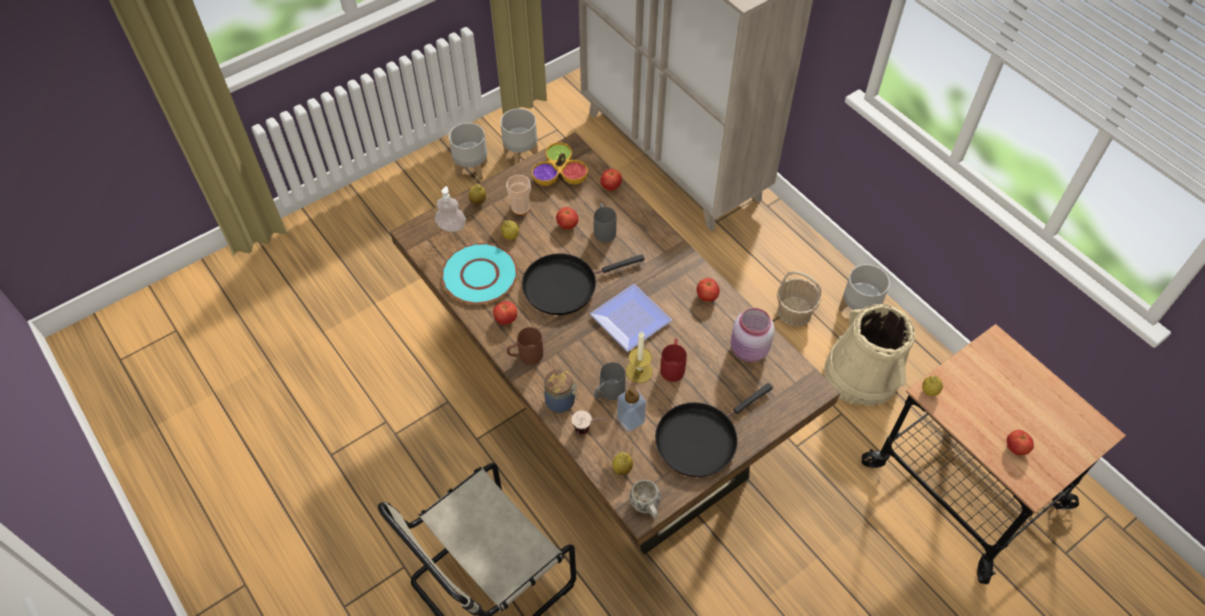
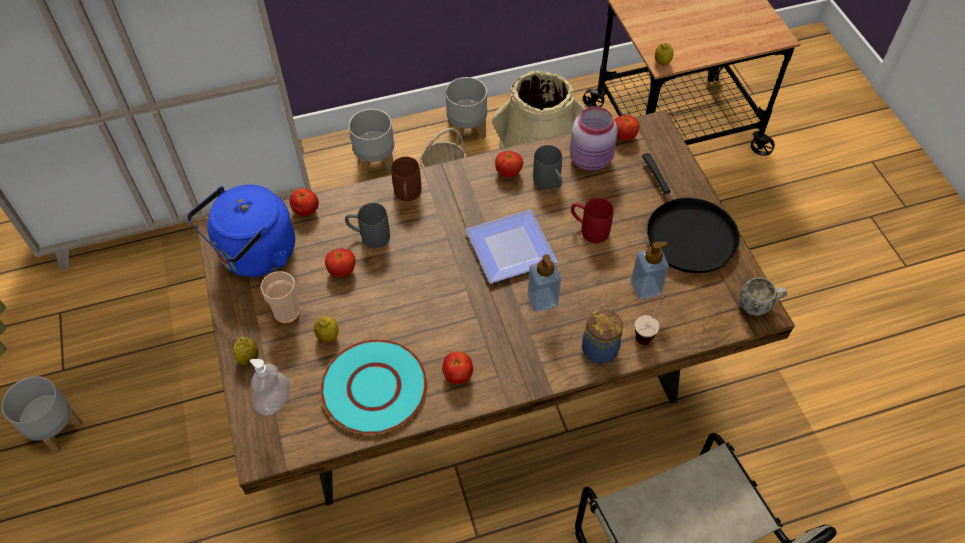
camera: 70 degrees left, 0 degrees up
(521, 154) = (73, 363): grey planter -> grey planter (376, 162)
(525, 356) = (523, 368): brown mug -> brown mug (407, 196)
(559, 173) = (254, 255): bowl -> blue kettle
(565, 285) = (434, 299): black frying pan -> none
(590, 353) = (542, 300): none -> soap dispenser
(608, 393) = (604, 299): grey mug -> grey mug (549, 184)
(622, 469) = (706, 314): lemon -> none
(639, 371) = (584, 261): candle -> none
(1015, 448) = (736, 31): tomato -> tomato (624, 136)

